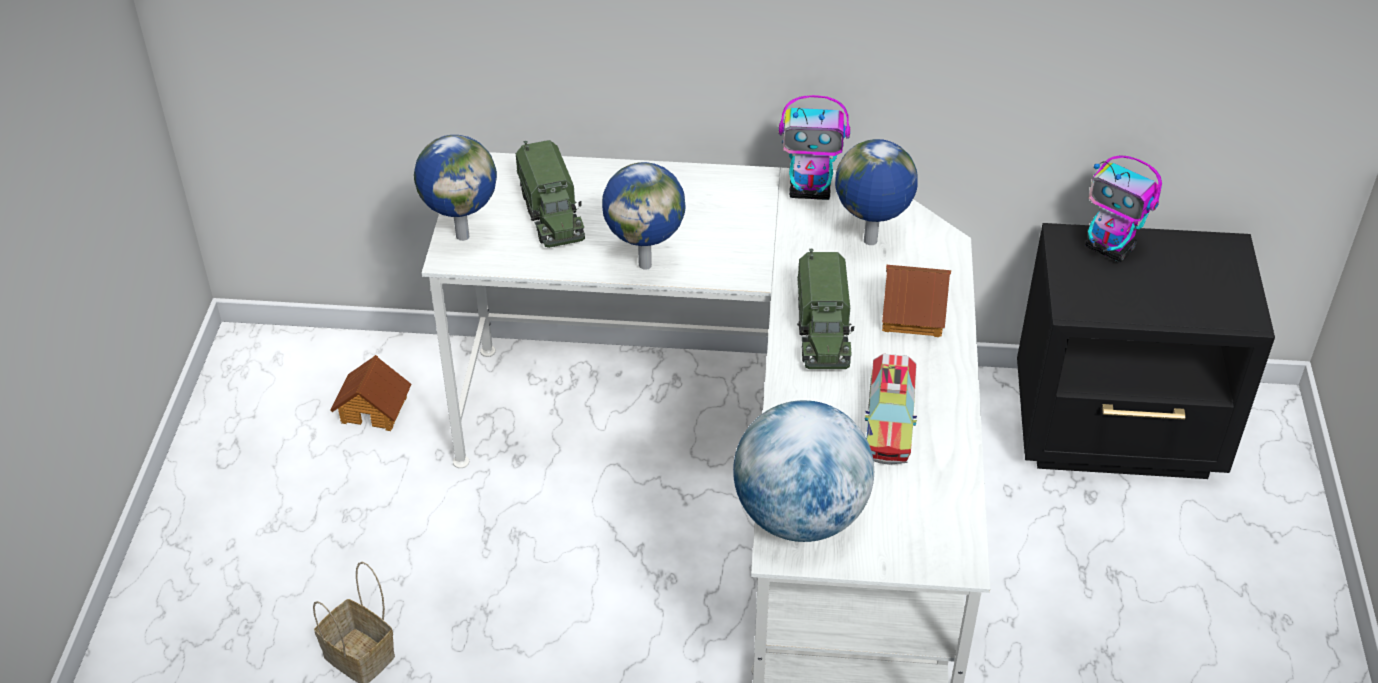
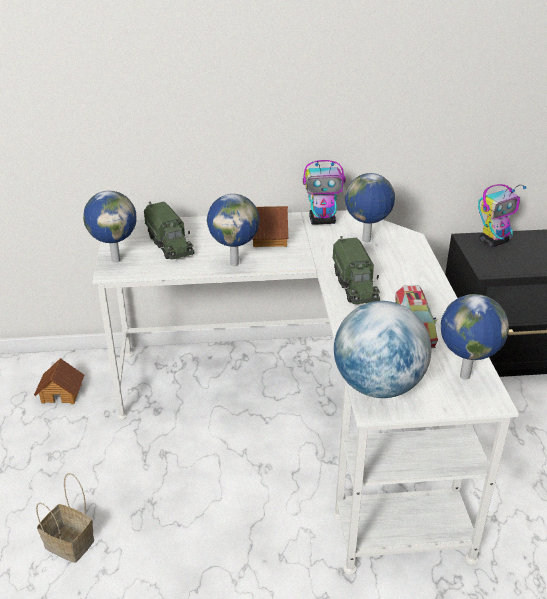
camera: 10 degrees left, 10 degrees down
(911, 312) = (404, 271): toy house -> toy house (268, 237)
(932, 516) = (463, 375): none -> globe
(1110, 249) = (494, 241): toy robot -> toy robot turned 60 degrees counterclockwise

